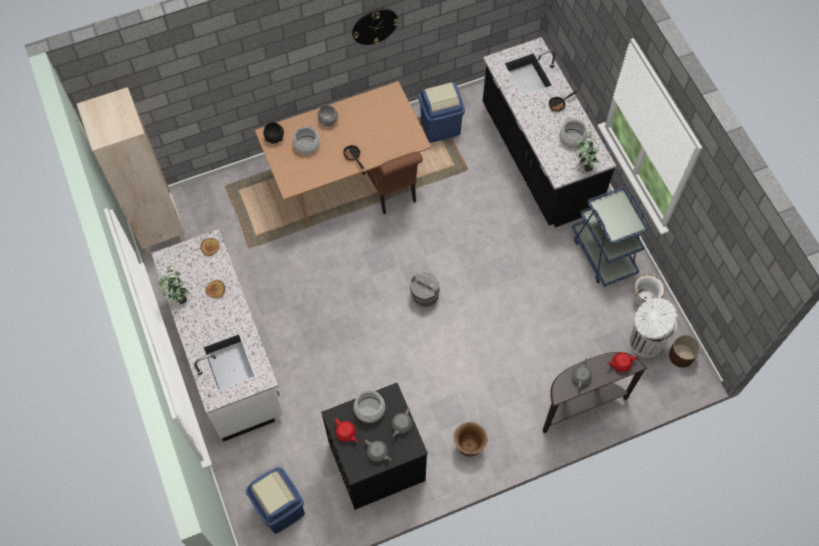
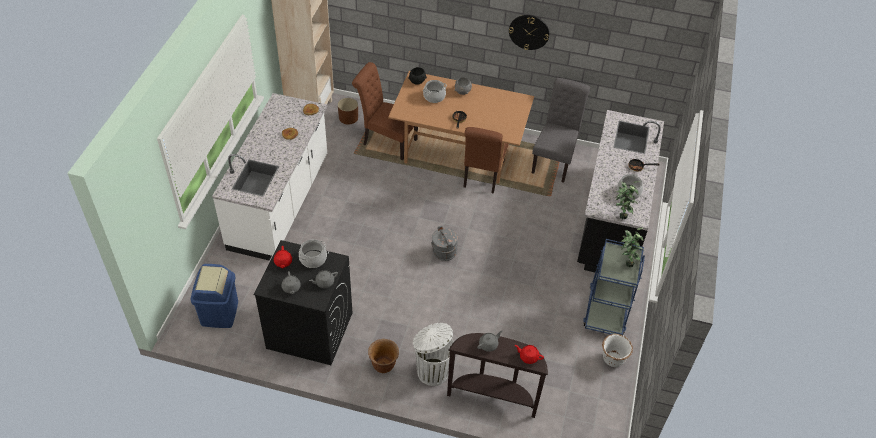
camera: 35 degrees right, 15 degrees down
(178, 297) = (263, 125): potted plant -> potted plant (627, 261)
(268, 213) = (386, 141): none -> brown chair
(440, 127) = (554, 160): blue trash can -> grey chair
(644, 342) = (585, 389): white trash can -> white trash can (432, 371)
(681, 355) = (608, 418): brown planter -> brown planter (348, 118)

